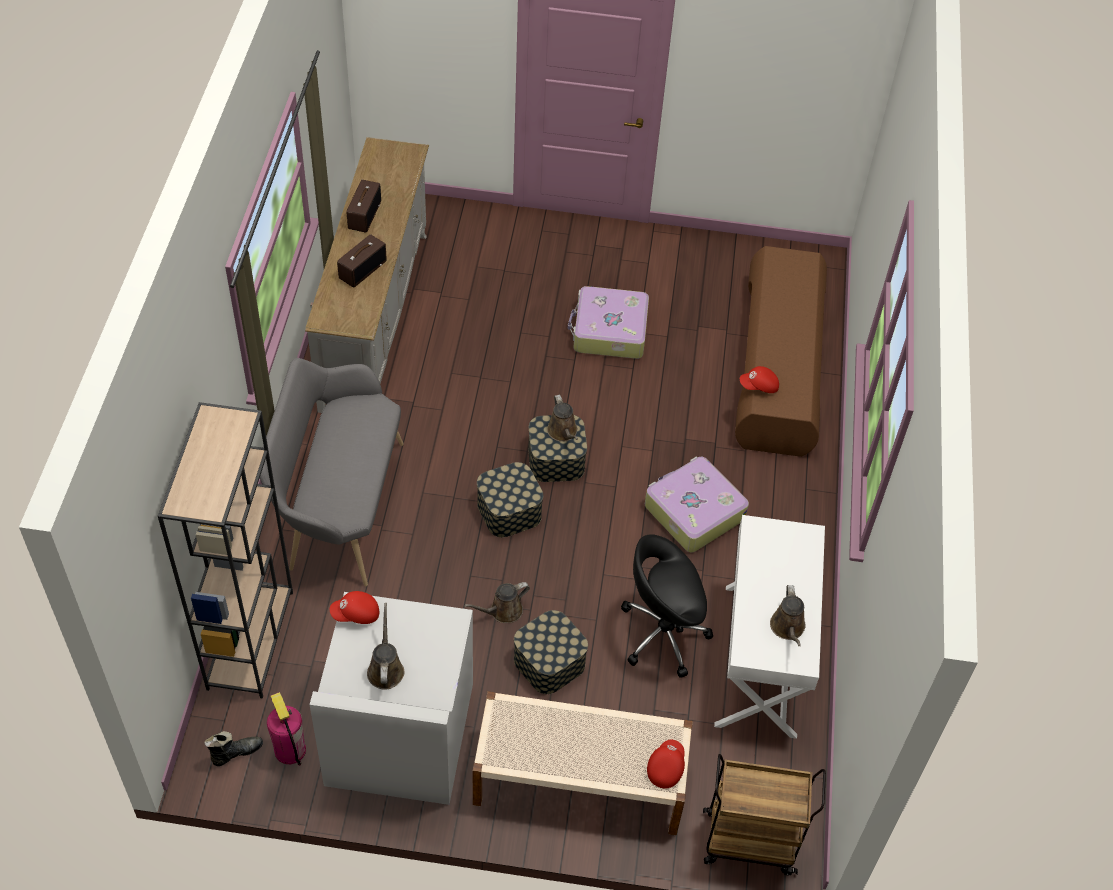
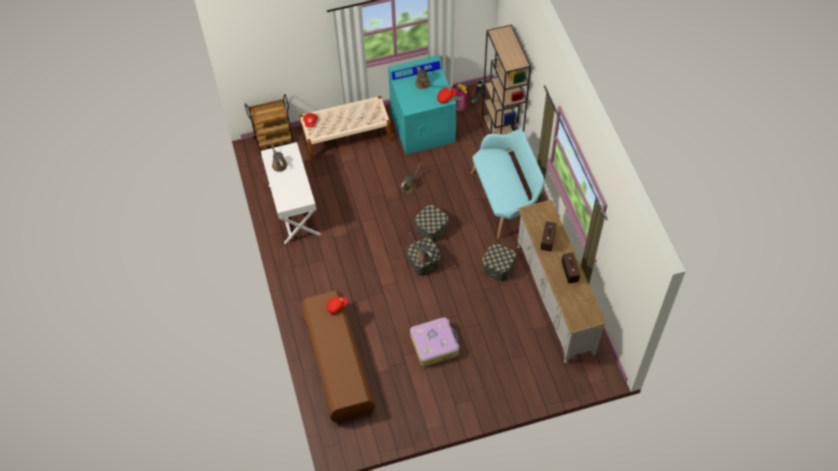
camera: 160 degrees right, 5 degrees up
(339, 506) = (505, 200): grey bench -> turquoise bench
(399, 733) = (423, 127): white washing machine -> turquoise washing machine
(549, 662) = (380, 174): storage box -> storage box (498, 267)
(661, 634) = (339, 203): black office chair -> none
(693, 512) = (349, 263): suitcase -> none

